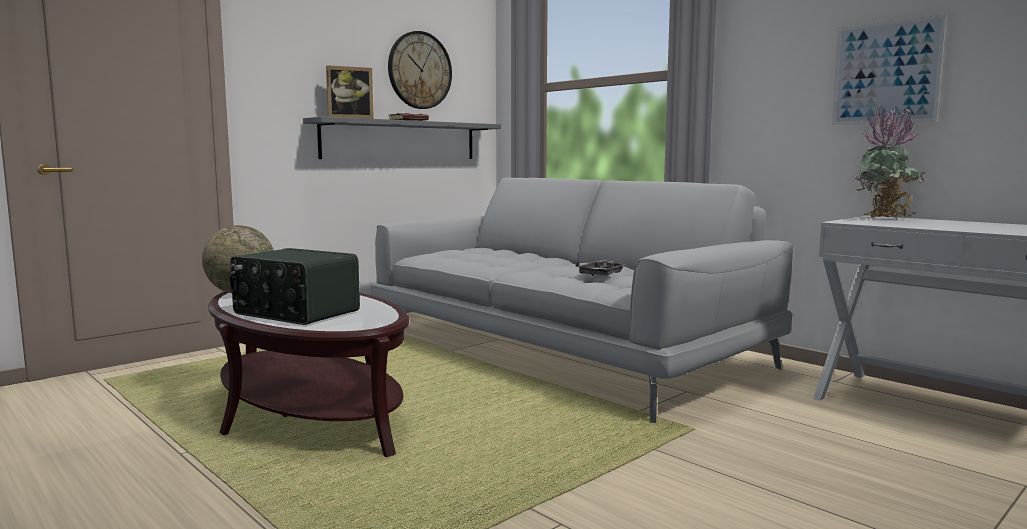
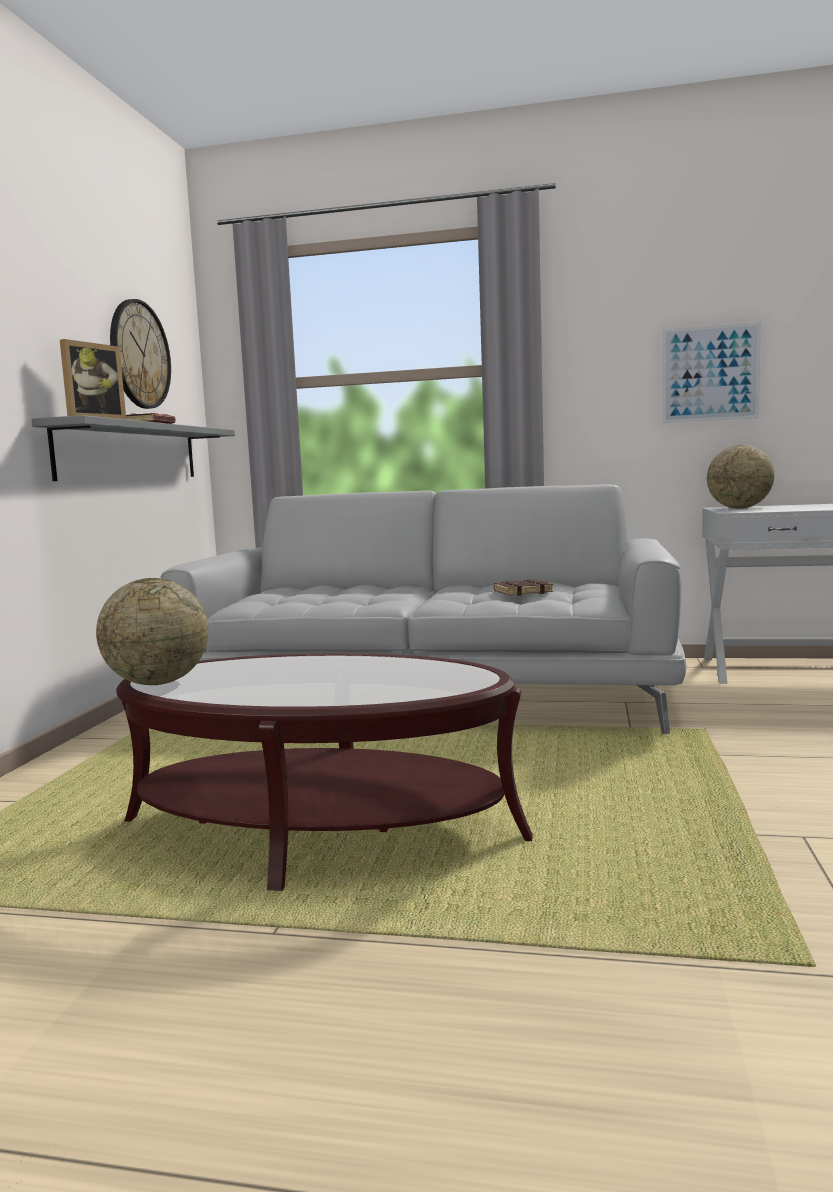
camera: 35 degrees left, 0 degrees up
(295, 313) = (342, 686): radio -> none
(602, 274) = (523, 592): grey tray -> brown book
(885, 219) = (739, 508): potted plant -> globe

